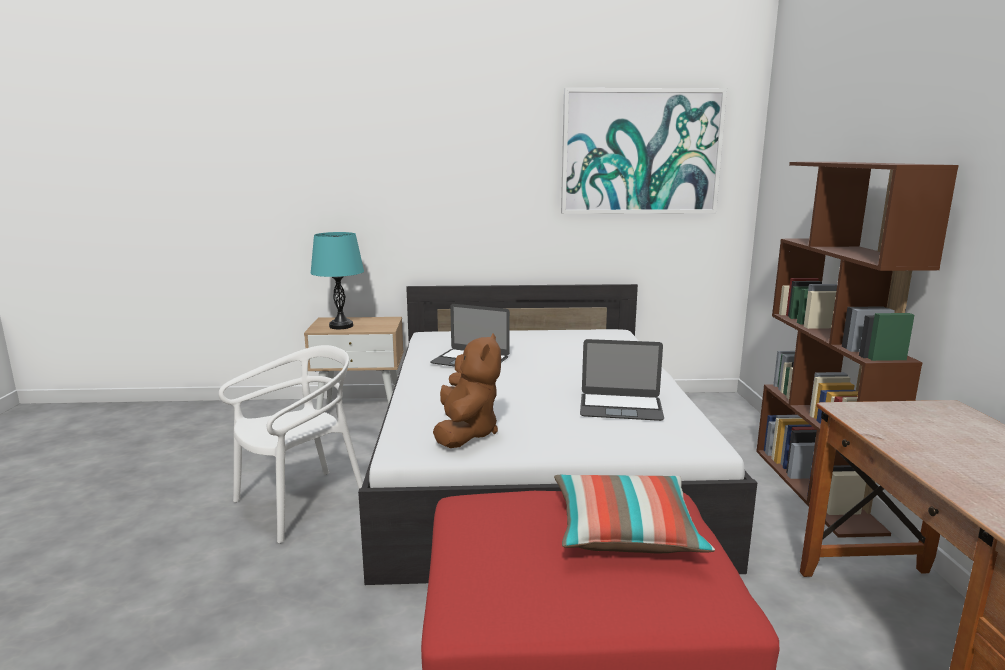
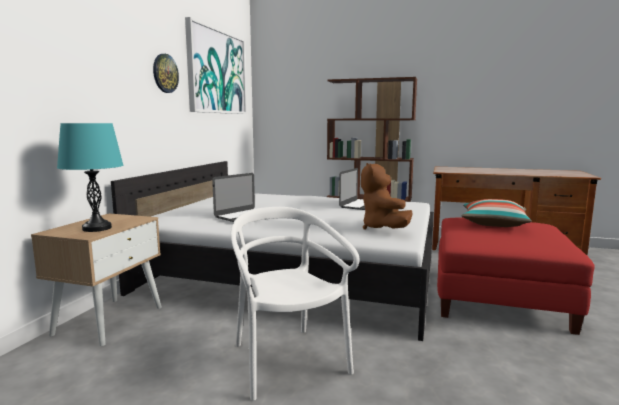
camera: 70 degrees left, 5 degrees down
(466, 433) = (382, 228): brown plush toy -> brown plush toy turned 120 degrees counterclockwise
(513, 168) = (165, 73): none -> wall clock

